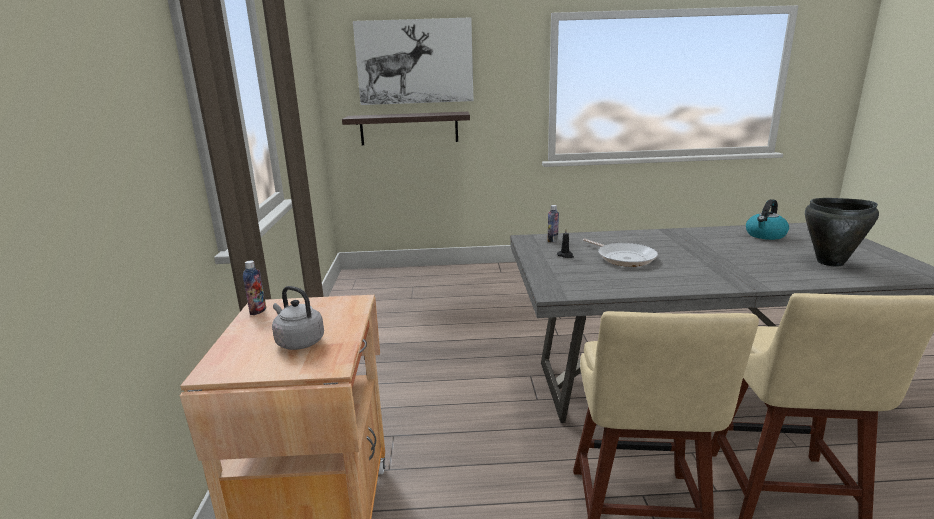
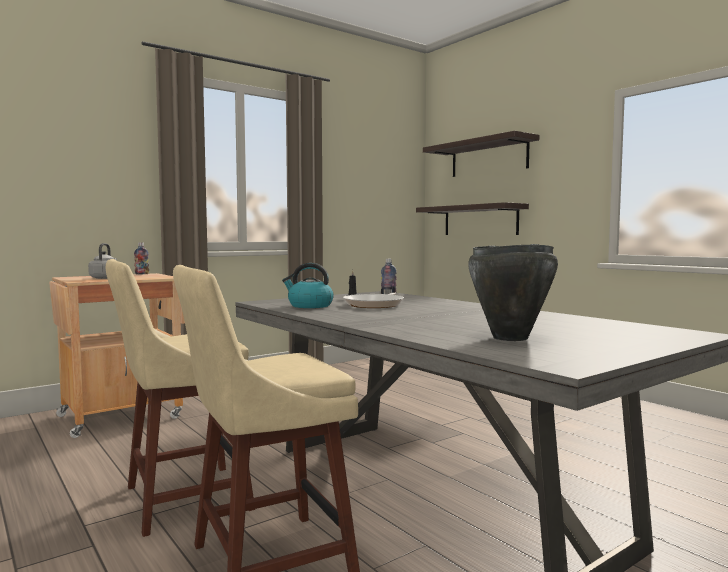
camera: 55 degrees right, 15 degrees down
(415, 62) = (488, 158): picture -> shelf
(765, 235) = (572, 322): kettle -> kettle (309, 306)

